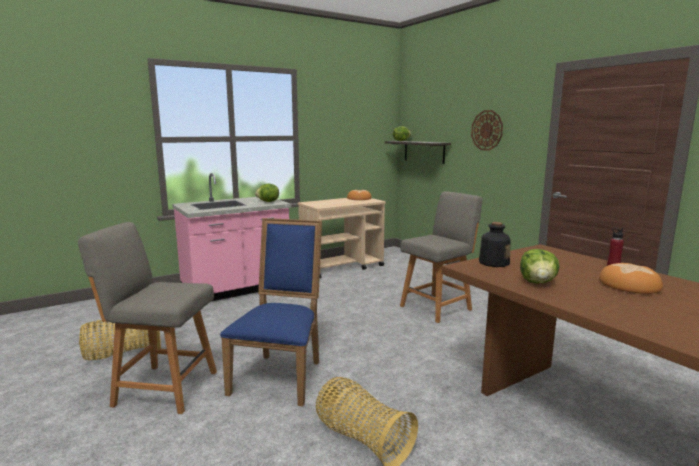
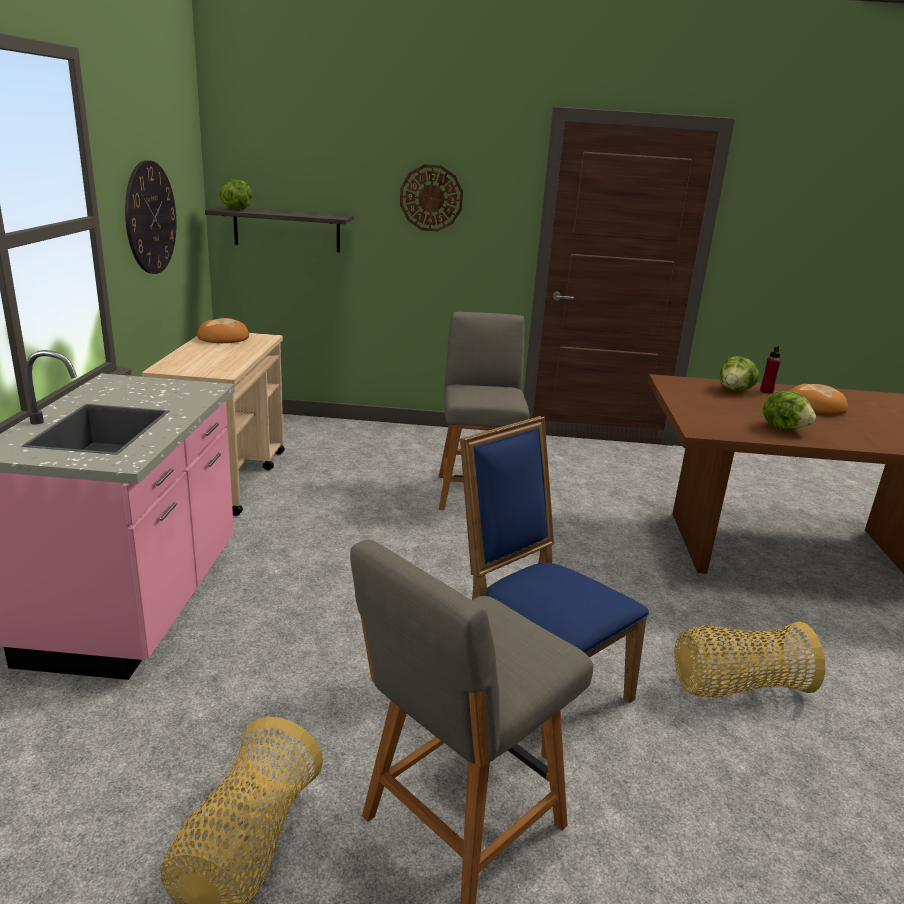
camera: 55 degrees left, 10 degrees up
(268, 202) = (178, 391): lettuce -> lettuce (735, 390)
(341, 141) = (150, 218): none -> wall clock
(493, 263) = (700, 415): bottle -> none

